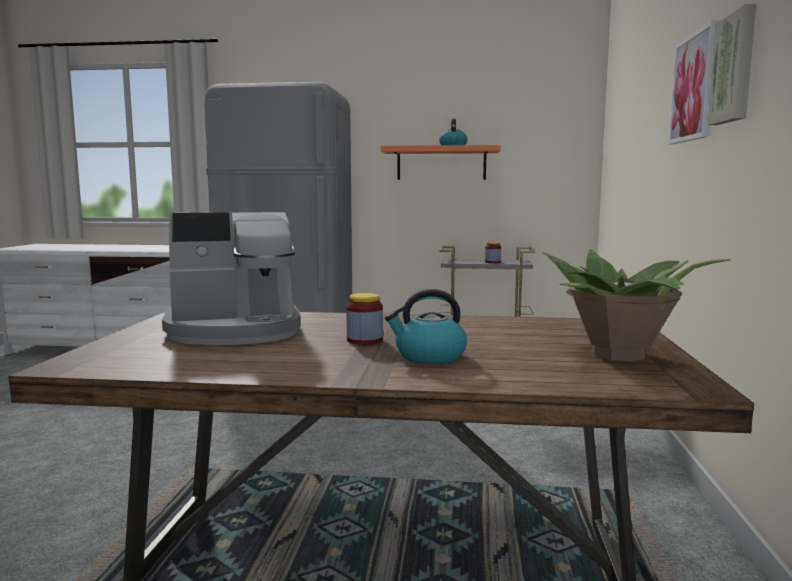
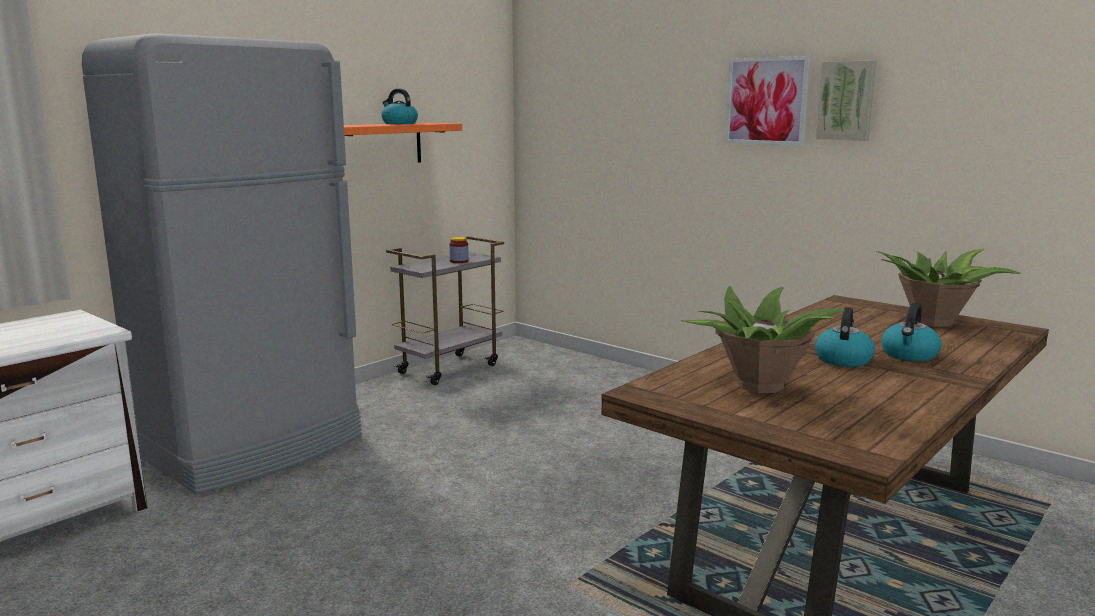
camera: 55 degrees left, 5 degrees up
(235, 330) = (760, 386): coffee machine -> potted plant
(364, 340) = (842, 359): jar -> kettle

